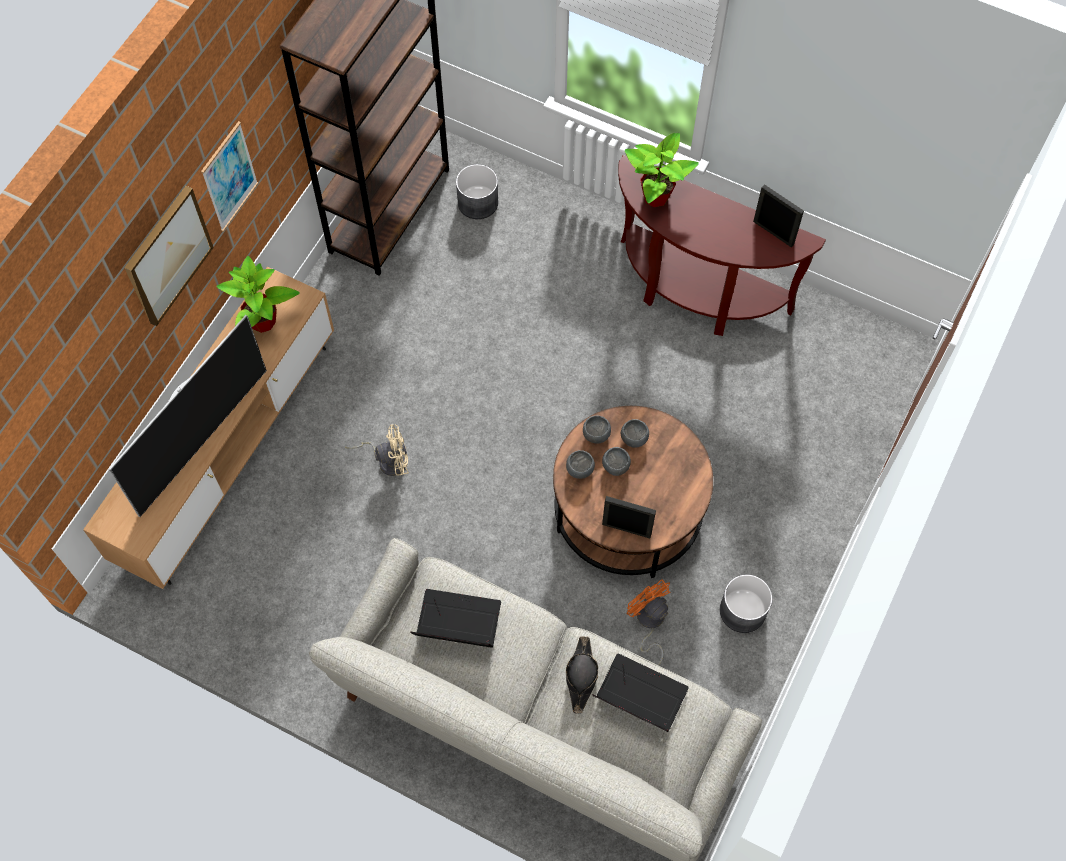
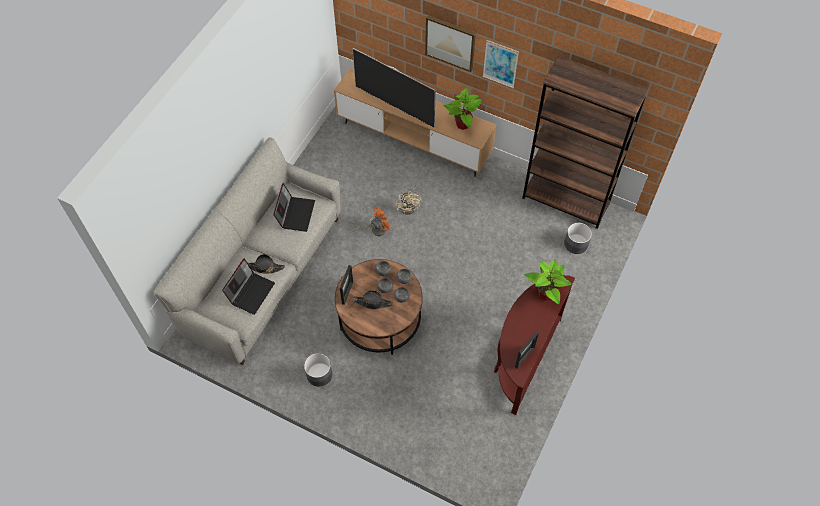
camera: 90 degrees right, 5 degrees down
(645, 486) = (372, 302): none -> black hat
(649, 622) = (315, 327): orange fan -> orange fan (375, 229)

